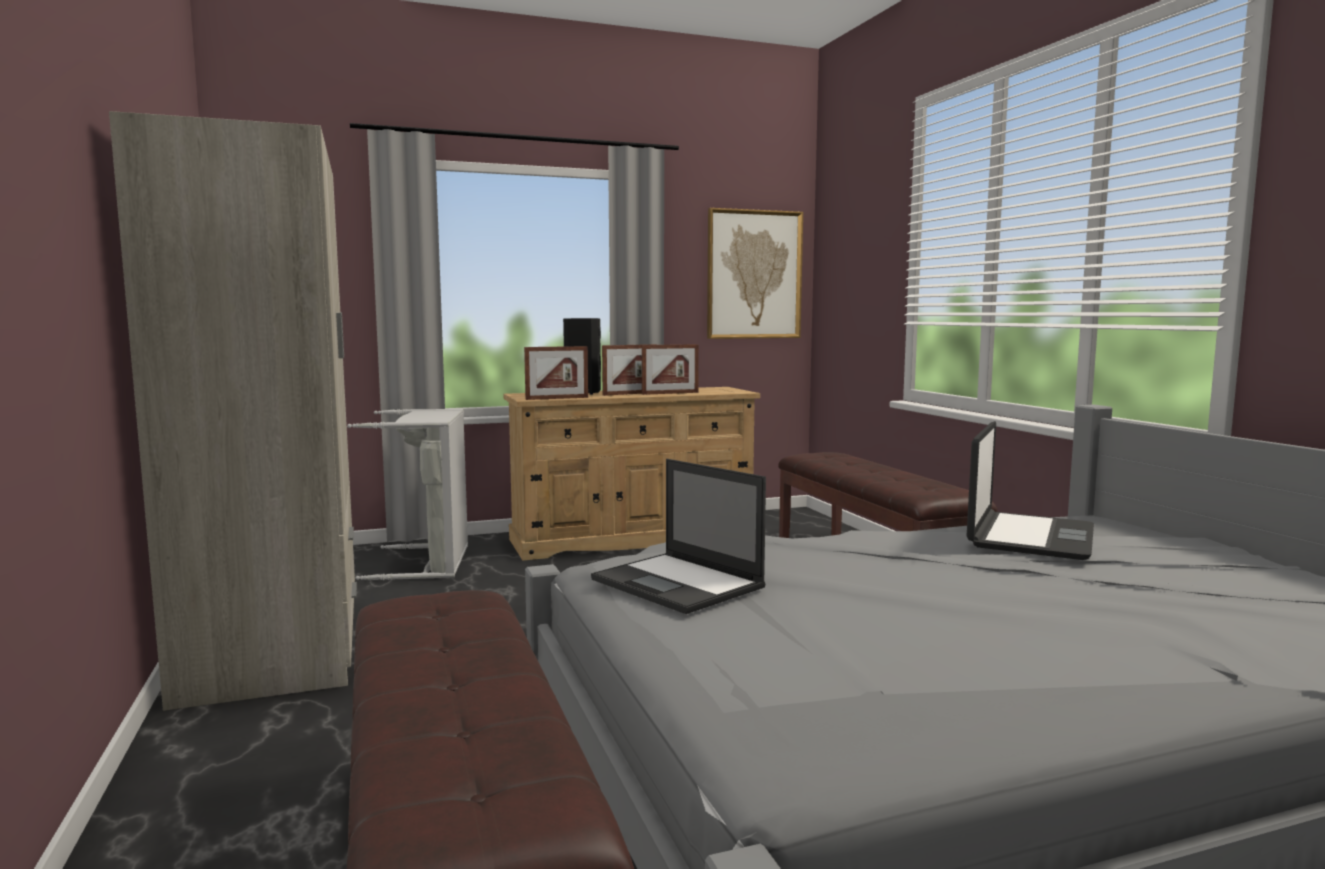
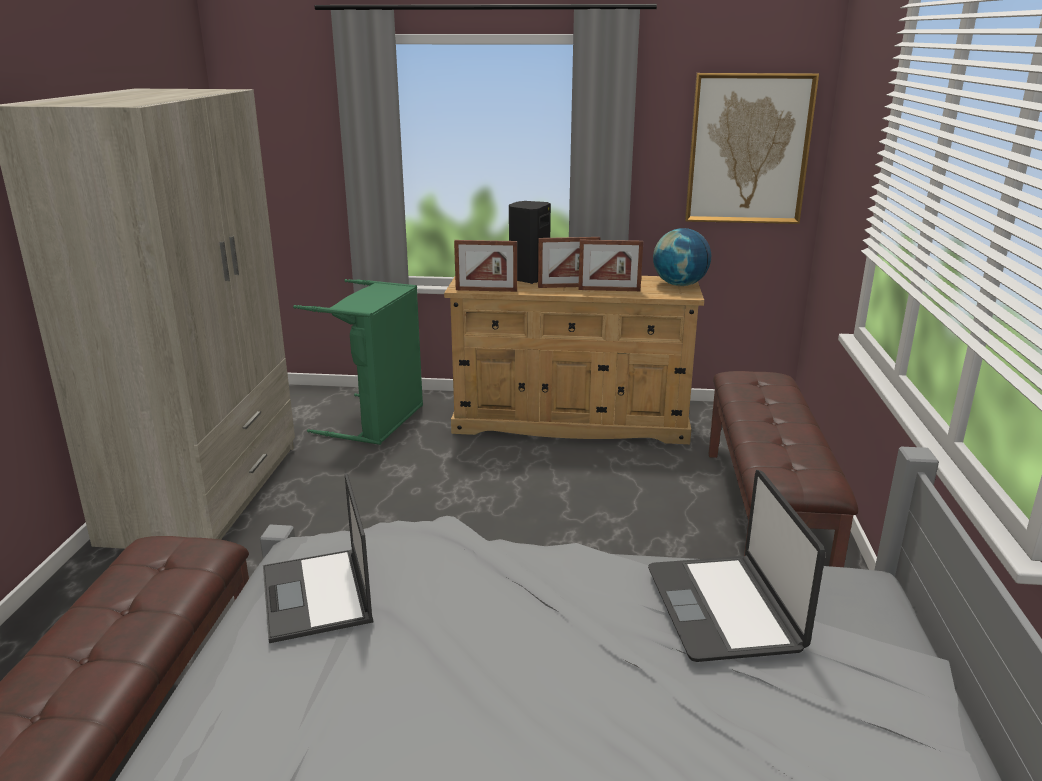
camera: 25 degrees right, 15 degrees up
(430, 562) = (378, 421): grey laundry basket -> green laundry basket
(724, 389) = (679, 285): none -> globe
(1029, 537) = (725, 608): laptop -> laptop turned 120 degrees clockwise

